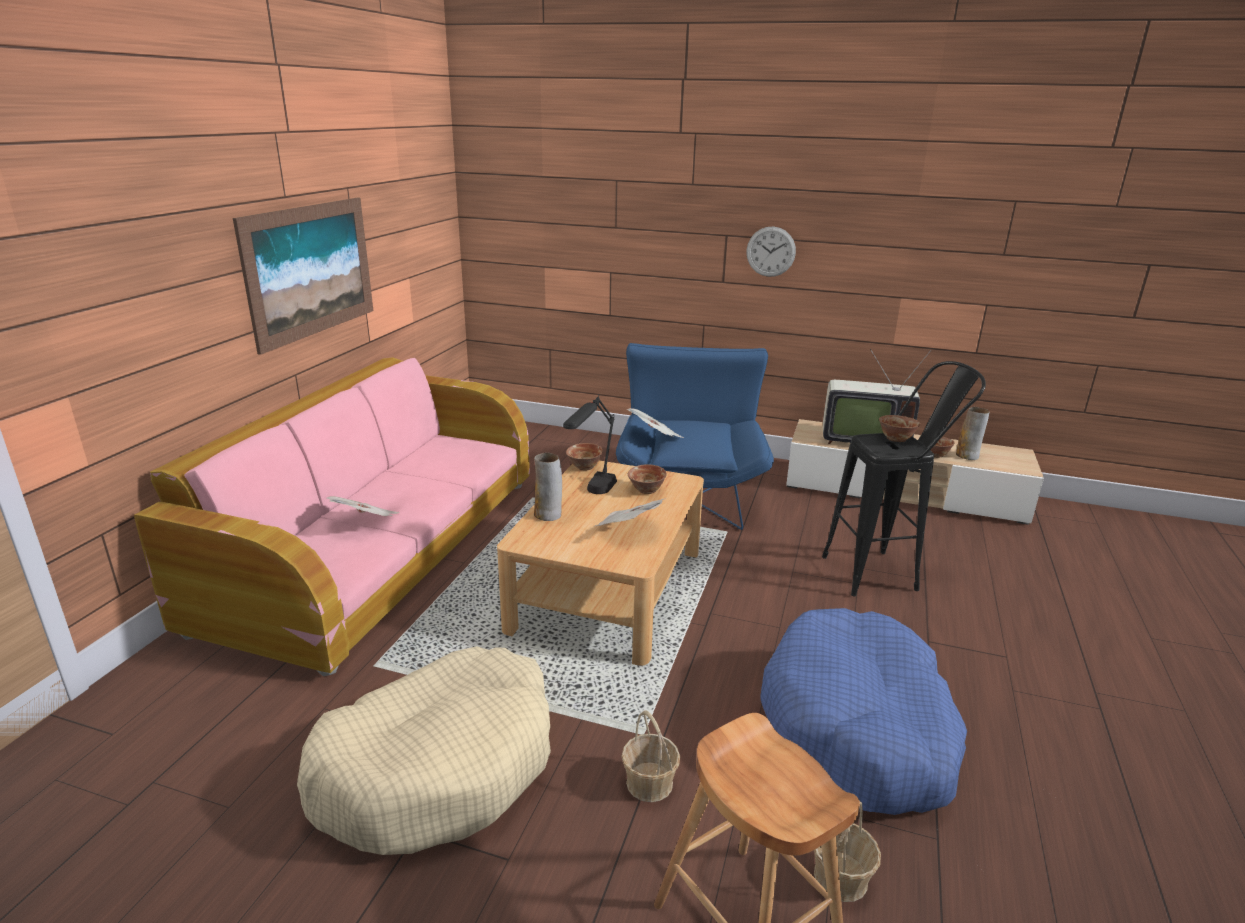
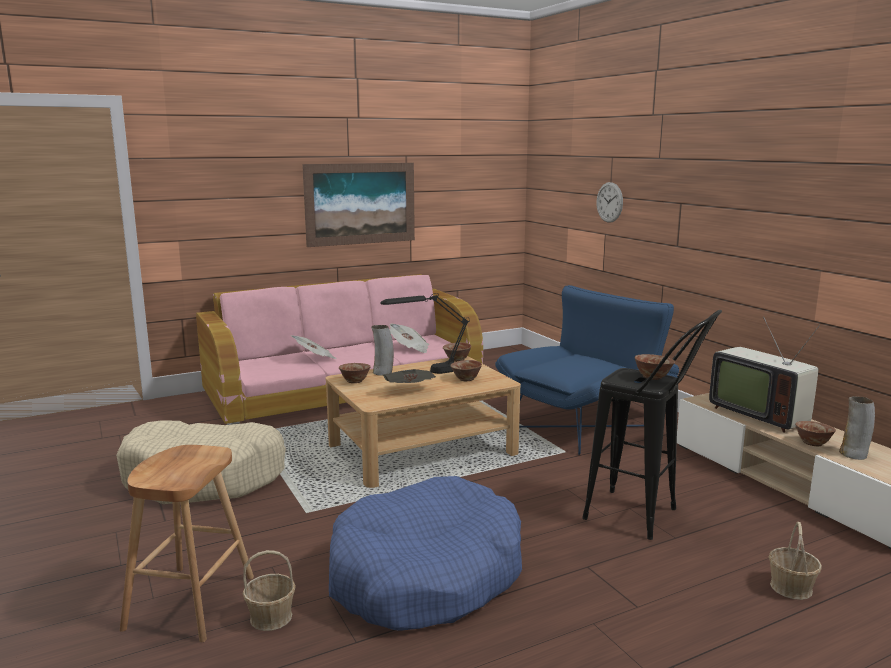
camera: 45 degrees right, 10 degrees down
(546, 540) = (354, 381): none -> bowl
(649, 783) = (268, 530): basket -> basket (790, 588)
(654, 437) = (539, 358): newspaper -> newspaper (410, 349)
(770, 251) = (710, 218): wall clock -> wall clock (609, 202)

